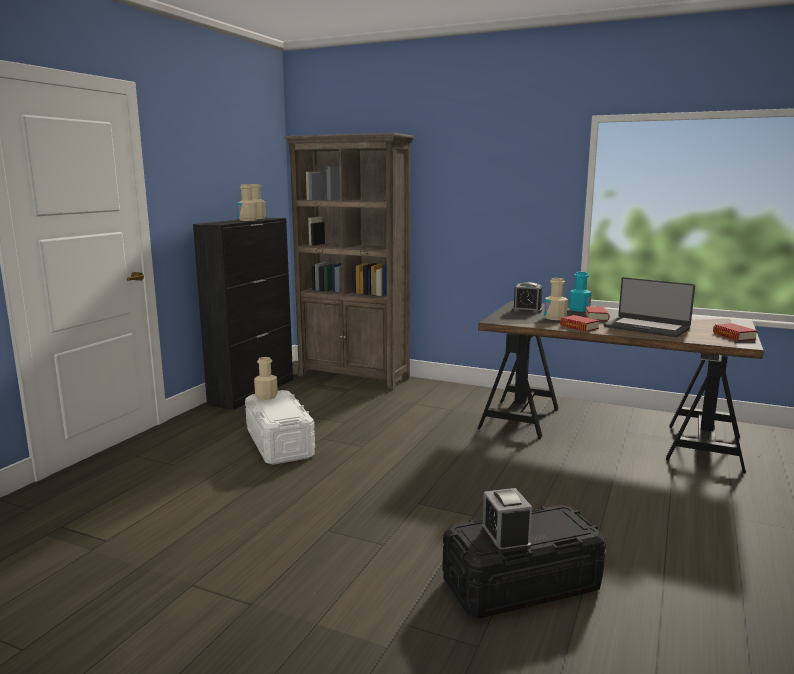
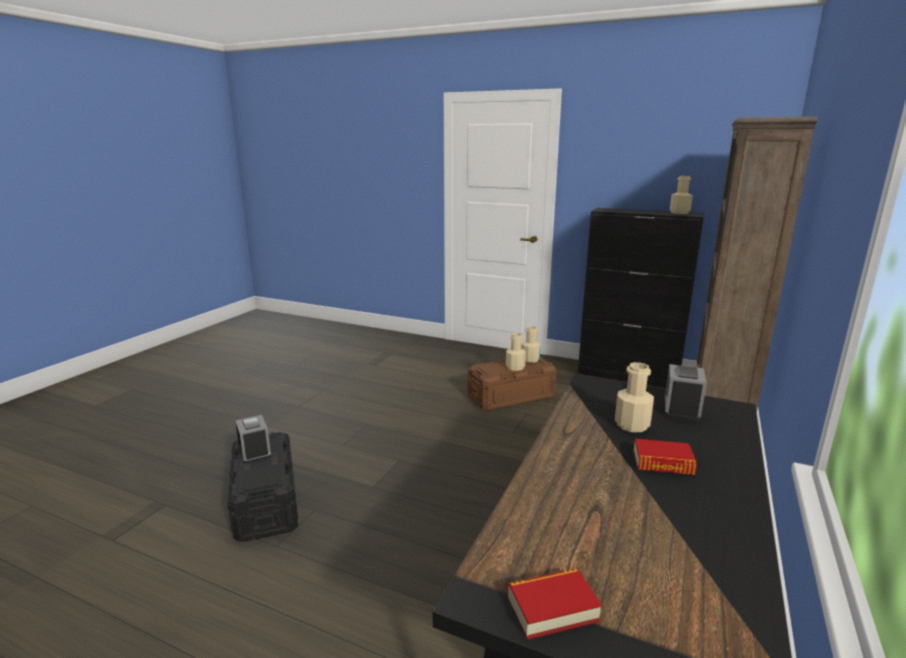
camera: 90 degrees right, 5 degrees up
(248, 220) = (653, 212): beige bottle -> beige bottle (515, 367)
(279, 443) = (511, 397): white storage box -> brown storage box
(505, 537) = (255, 452): alarm clock -> alarm clock turned 75 degrees clockwise
(579, 309) = (723, 455): turquoise bottle -> none
(579, 327) = (573, 435): book -> none
(646, 327) = (596, 501): laptop -> none

